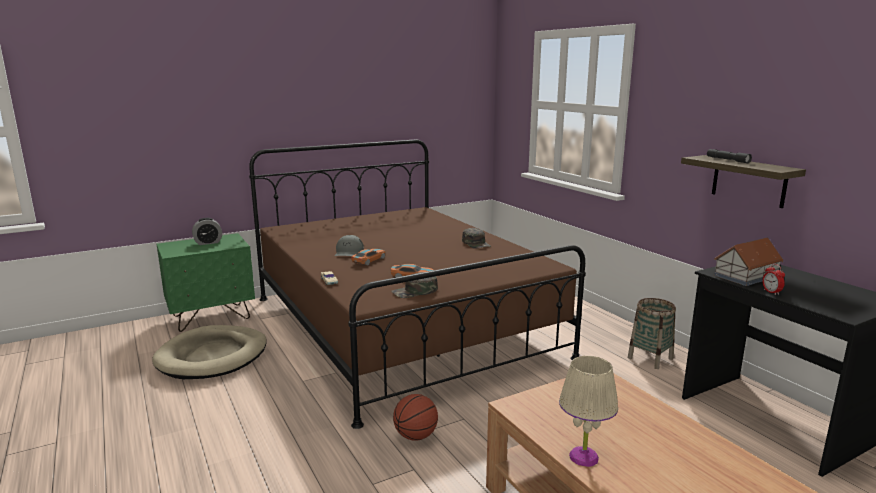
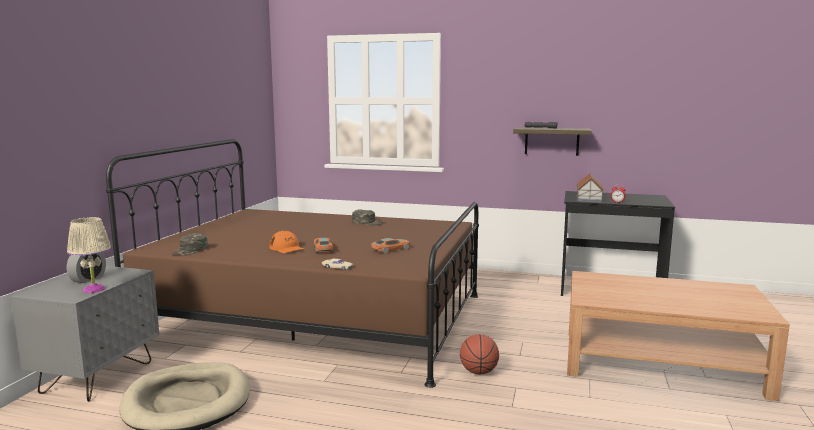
camera: 45 degrees left, 5 degrees down
(212, 317) = (98, 377): green nightstand -> grey nightstand
(348, 252) = (287, 248): grey cap -> orange cap
(415, 291) = (420, 256): green cap -> green cap (190, 250)
(583, 457) = (661, 306): beige table lamp -> beige table lamp (93, 289)
(650, 358) = (509, 282): basket -> none

